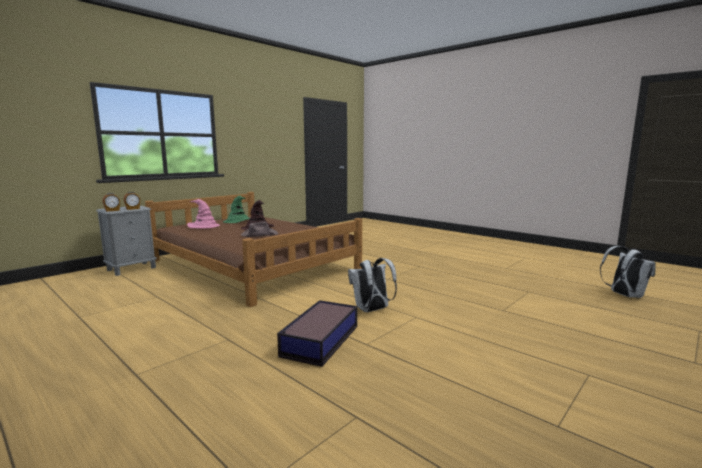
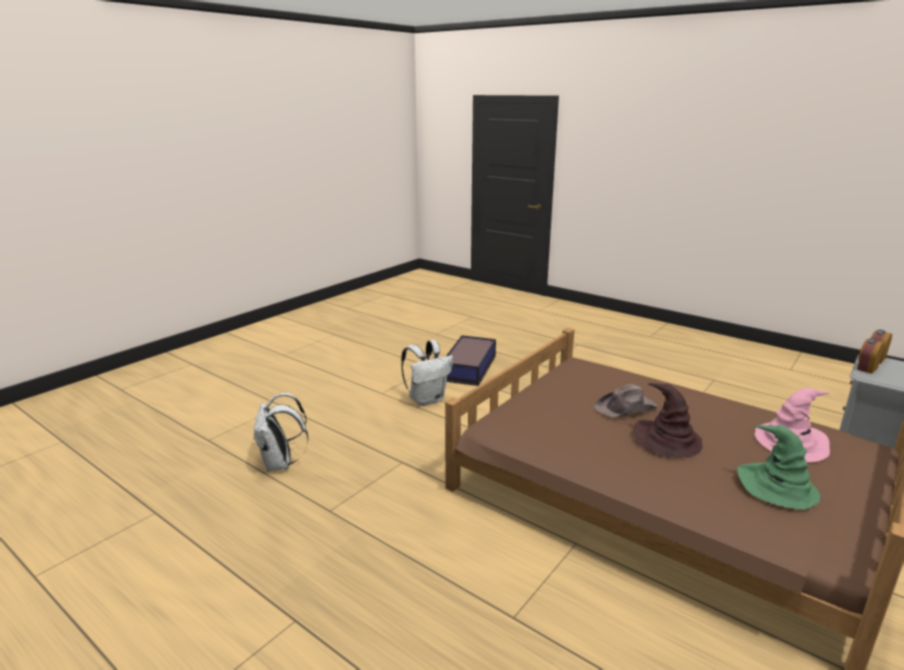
camera: 175 degrees right, 10 degrees up
(624, 295) = (86, 438): white backpack -> white backpack (280, 464)

